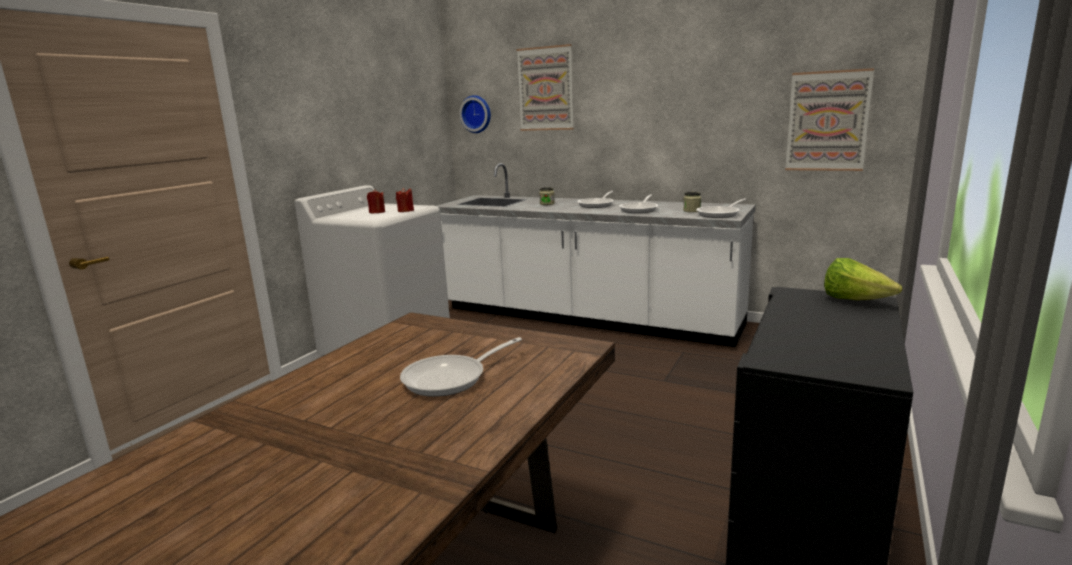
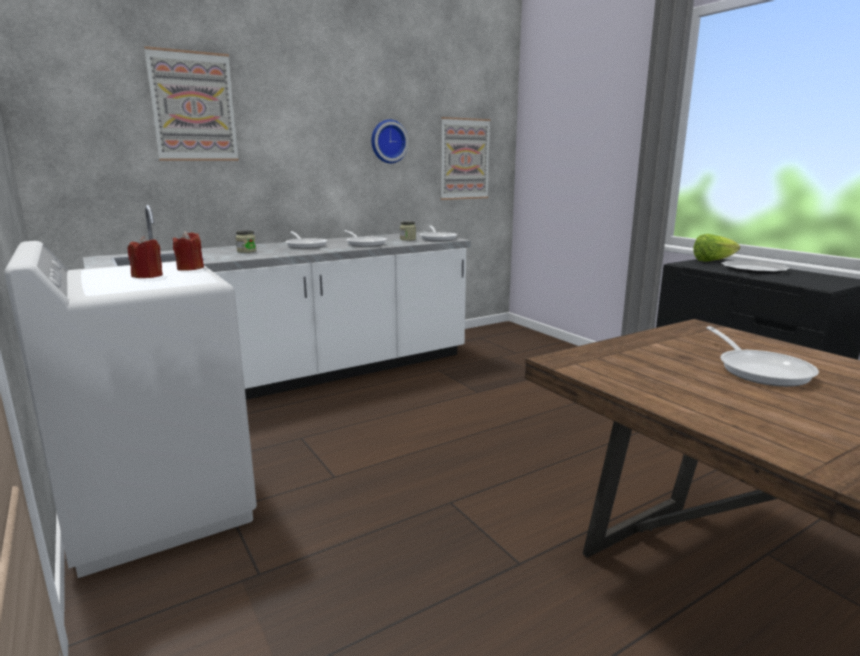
camera: 60 degrees left, 0 degrees up
(476, 114) = (71, 134): wall clock -> wall clock (388, 141)
(830, 322) = (754, 270): none -> plate

